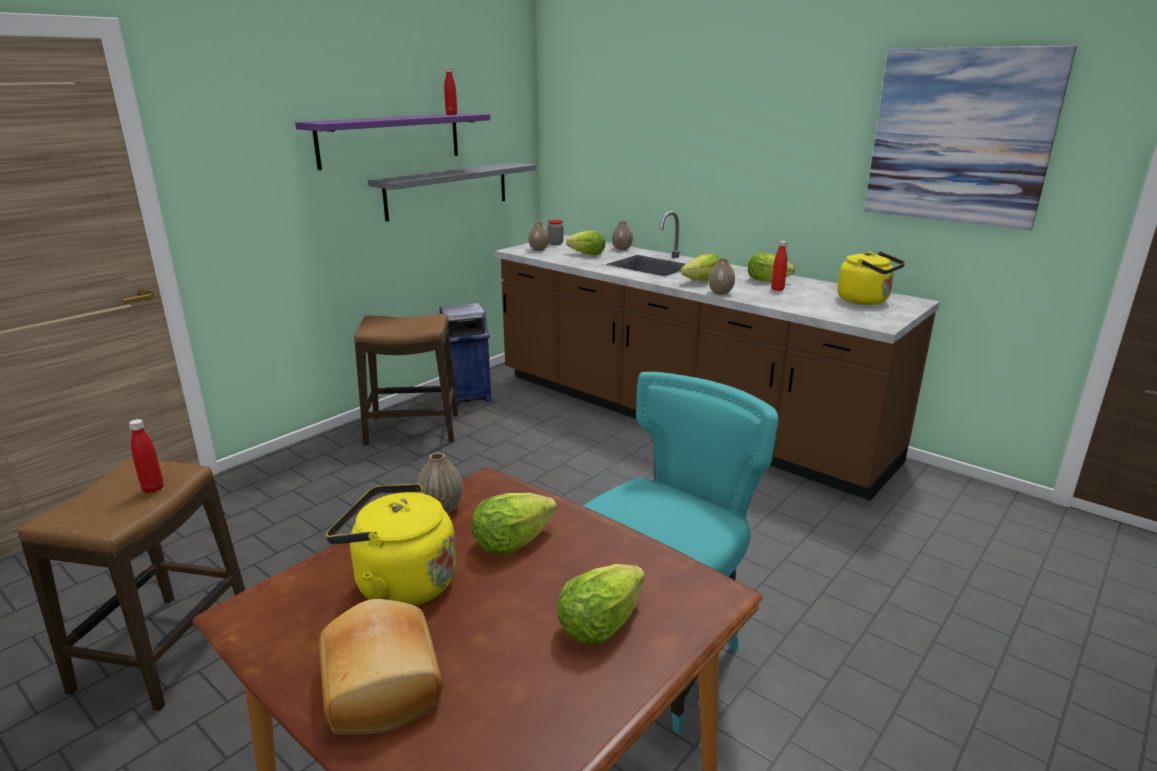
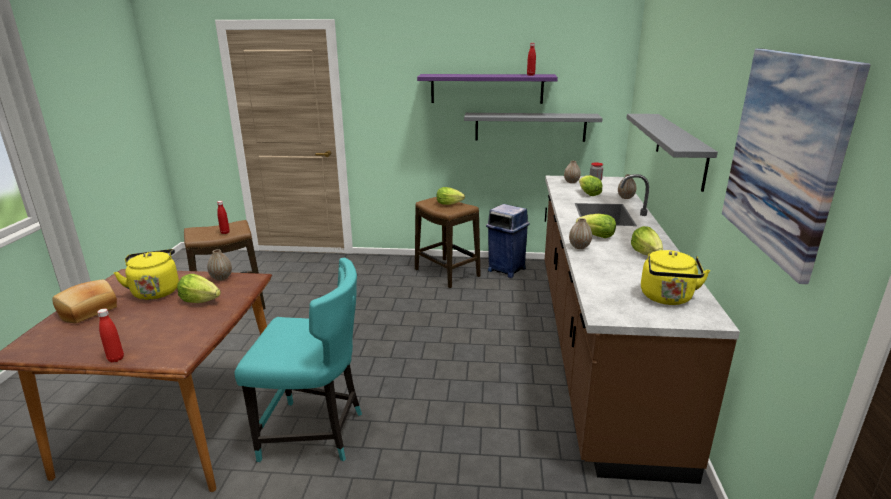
camera: 55 degrees right, 0 degrees up
(599, 624) = (141, 338): lettuce -> lettuce (448, 204)
(723, 172) = (680, 149): none -> grey shelf
(777, 289) = (628, 261): red bottle -> red bottle (116, 359)

